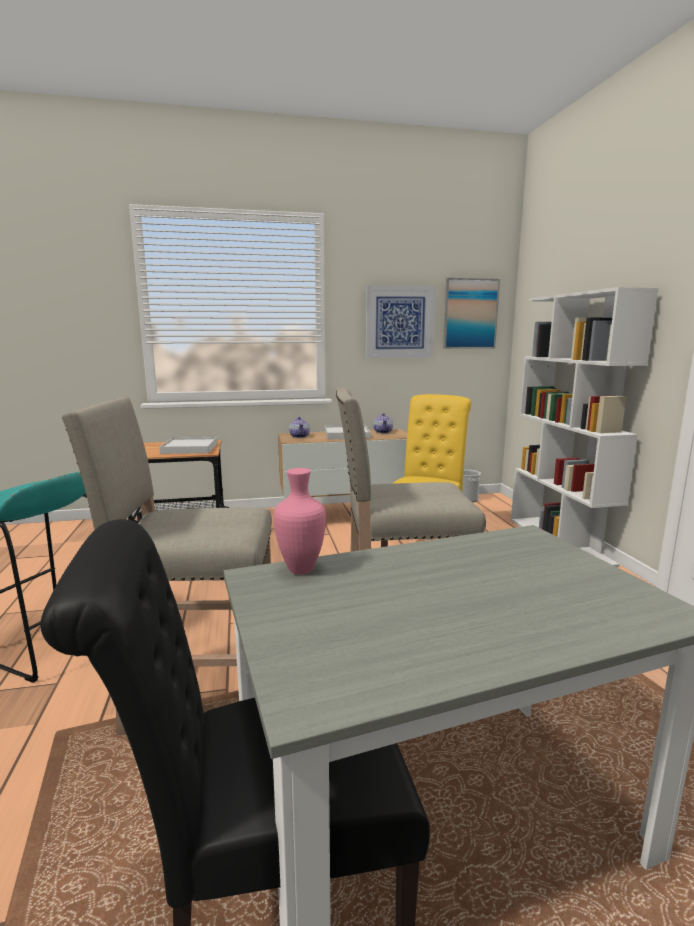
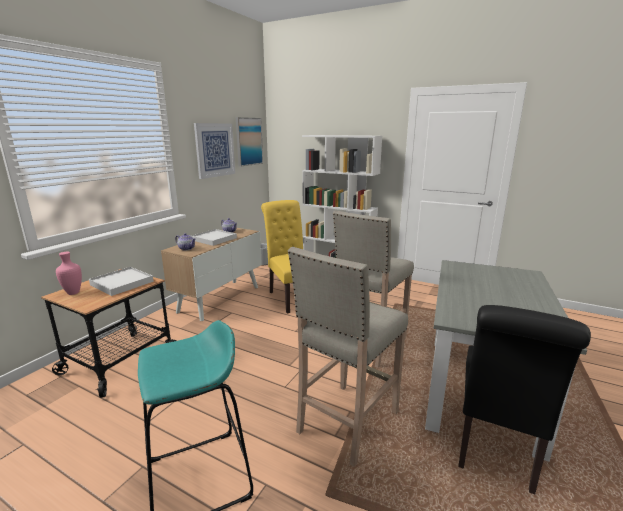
camera: 50 degrees left, 5 degrees up
(301, 569) = (449, 309): pink vase -> pink vase (73, 293)

